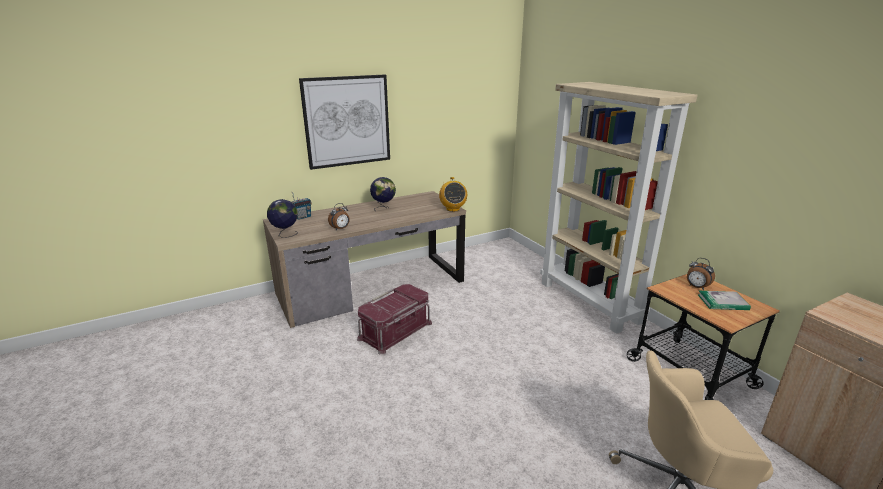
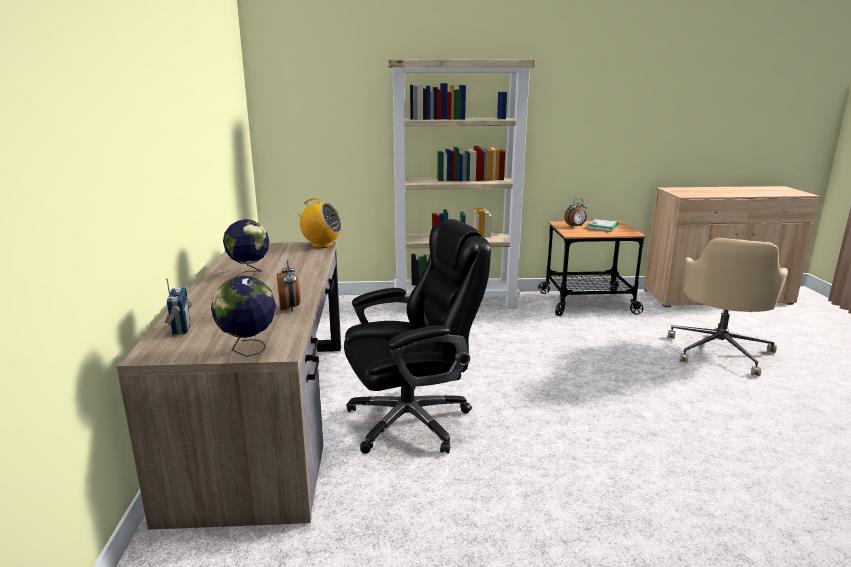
camera: 65 degrees left, 5 degrees down
(347, 121) = (157, 130): picture -> none
(396, 331) = (412, 420): red storage box -> black office chair

